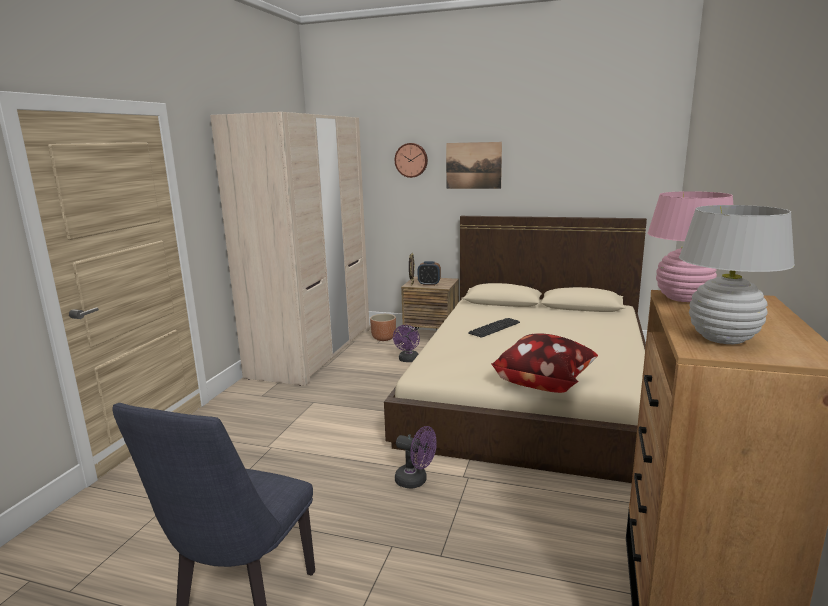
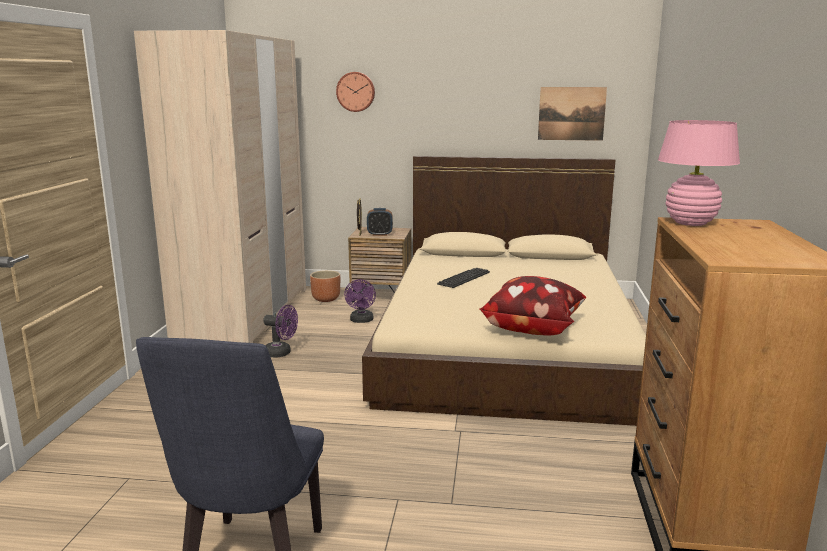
camera: 10 degrees left, 0 degrees up
(416, 481) = (405, 438): purple fan -> purple fan (281, 353)
(473, 165) = (428, 99): picture -> picture (571, 113)
(723, 338) = (740, 251): white table lamp -> none

